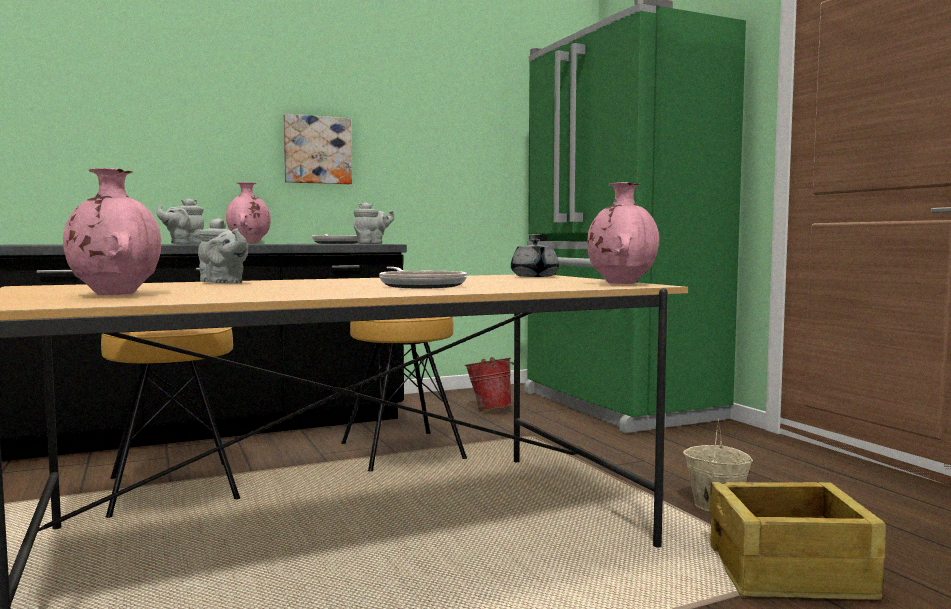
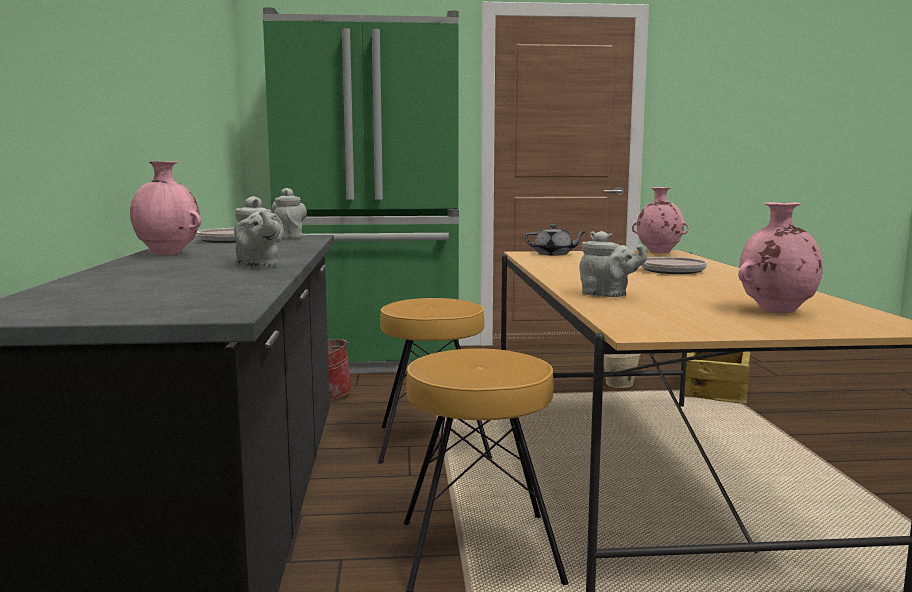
camera: 70 degrees left, 5 degrees up
(223, 283) = (607, 295): grey teapot -> grey teapot turned 60 degrees clockwise
(317, 150) = (142, 107): picture -> none

